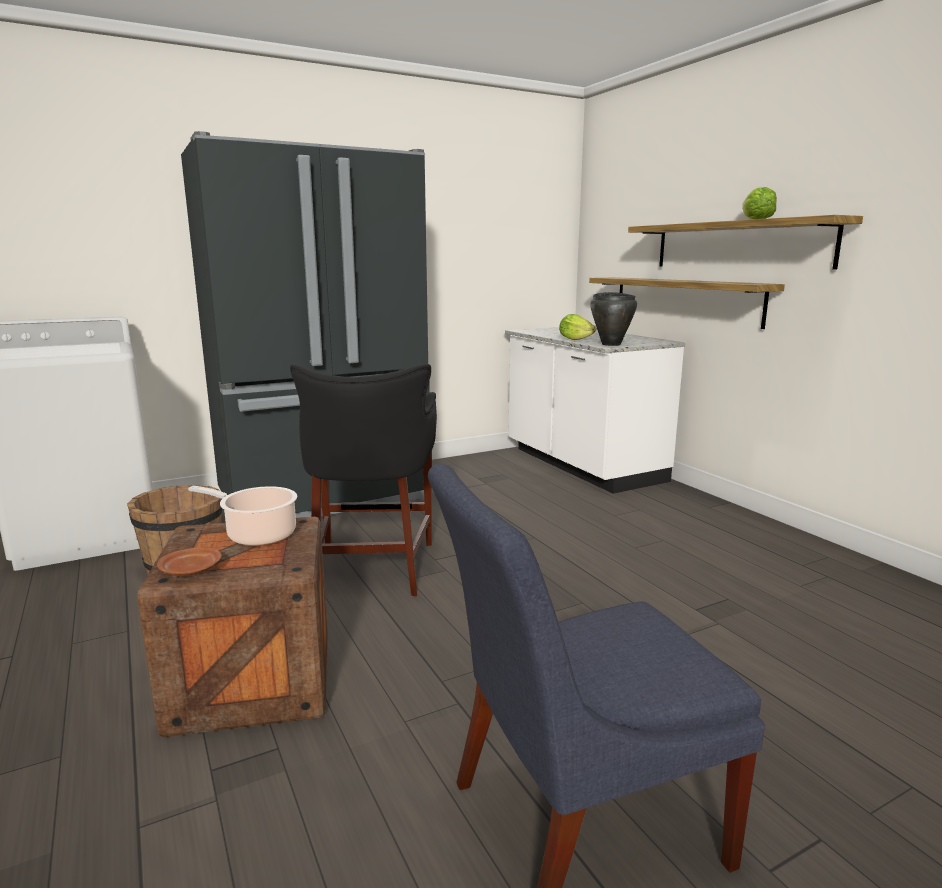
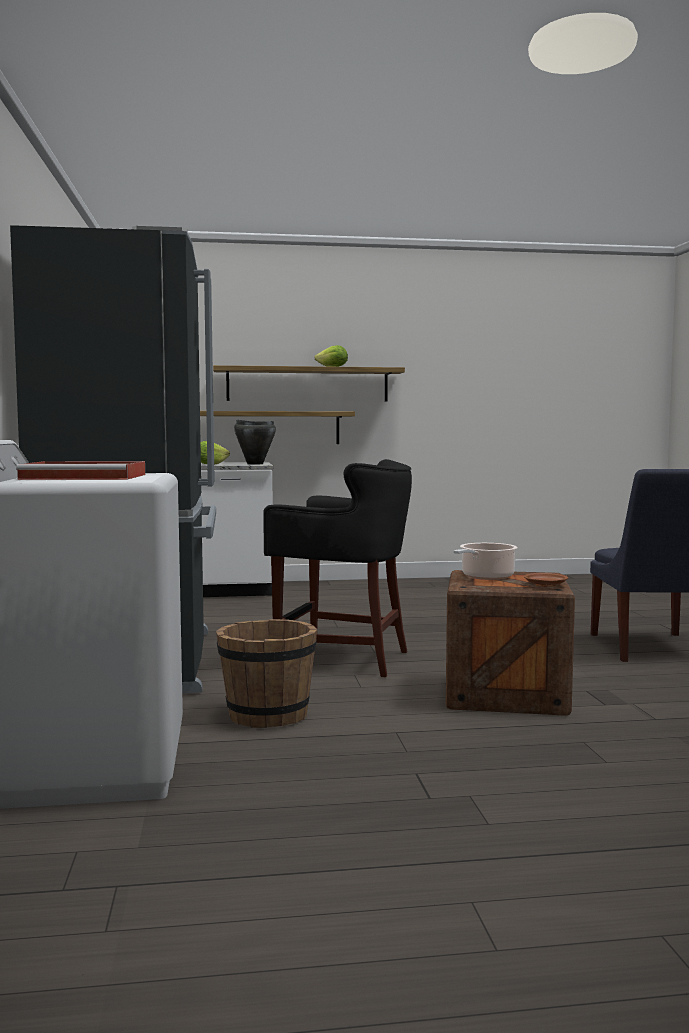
camera: 70 degrees left, 10 degrees down
(60, 349) = (87, 477): none -> red tray

